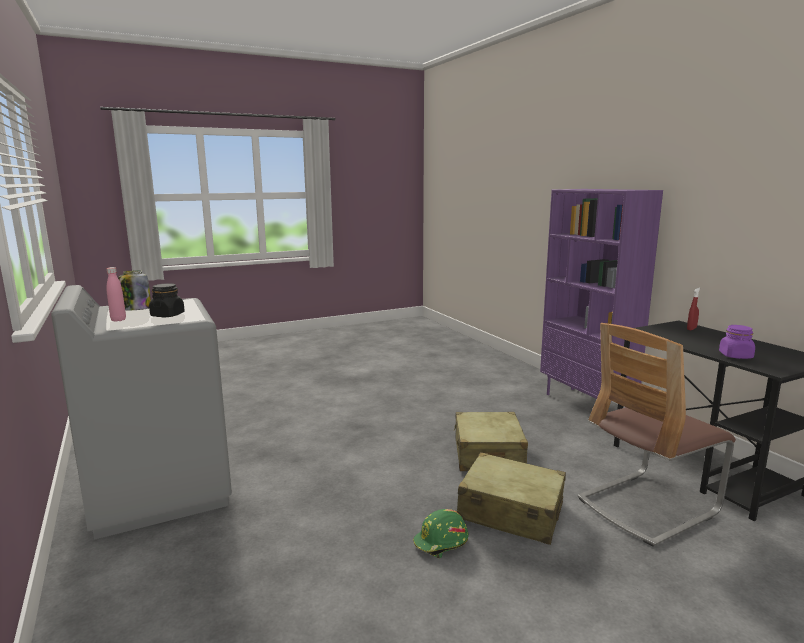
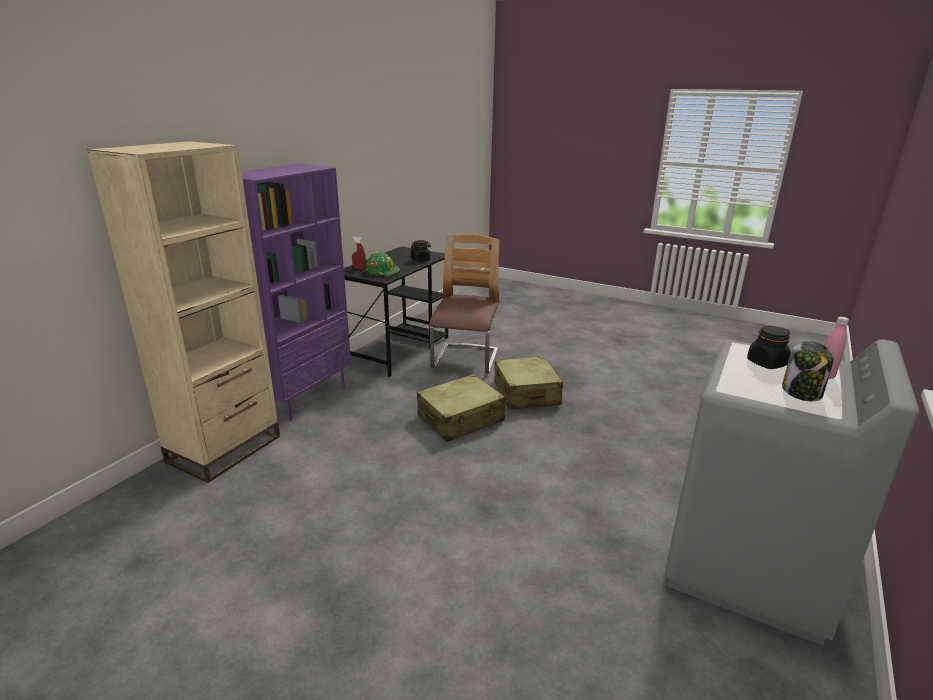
camera: 125 degrees left, 10 degrees up
(441, 542) = (586, 406): green hard hat -> green hard hat (383, 272)
(521, 375) = (224, 449): none -> beige bookcase
(647, 506) = (465, 360): chair -> chair turned 105 degrees counterclockwise
(735, 356) = (420, 260): purple jar -> black jar

